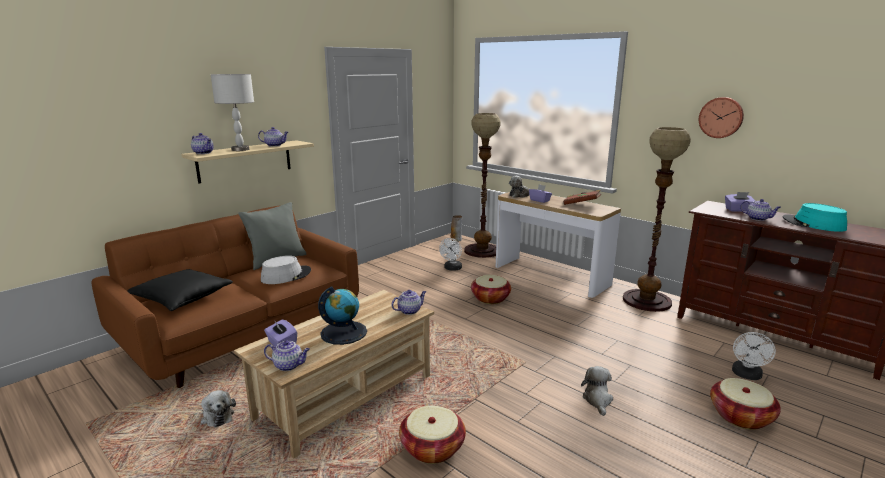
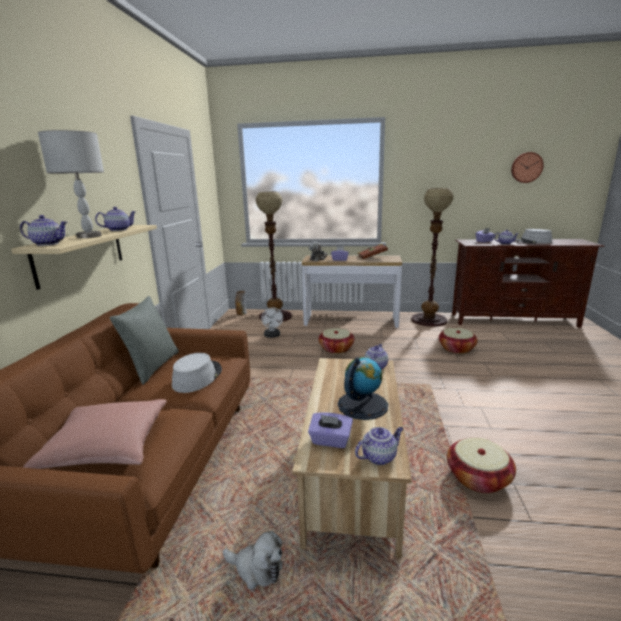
camera: 35 degrees left, 0 degrees up
(183, 299) = (107, 447): black pillow -> pink pillow
(597, 400) = (505, 391): plush toy -> none
(721, 117) = (460, 179): wall clock -> wall clock (526, 167)
(740, 416) = (572, 369): basket -> basket (456, 349)
(747, 375) = (538, 346): white fan -> none
(813, 224) = (532, 242): turquoise hat -> grey hat

